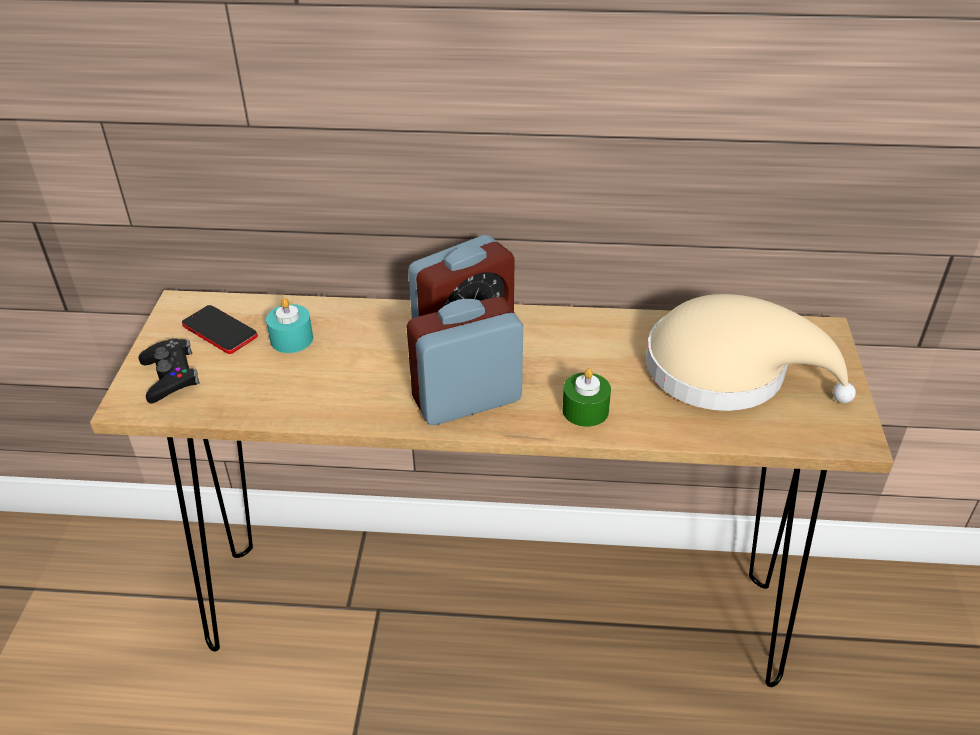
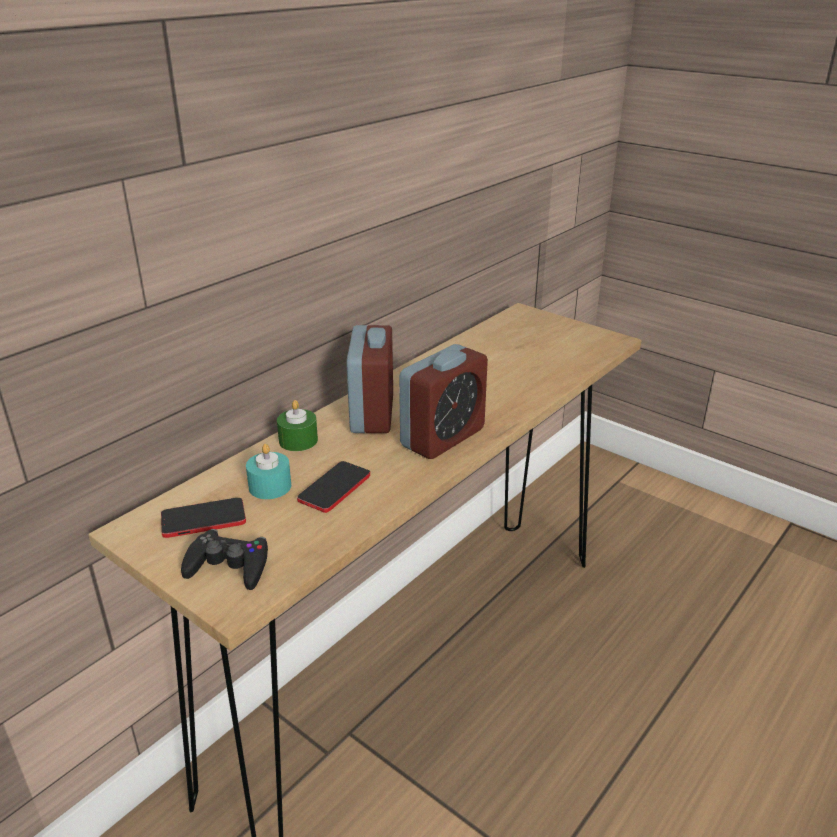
camera: 55 degrees left, 10 degrees down
(320, 375) = (334, 488): none -> phone
(467, 399) = (443, 437): alarm clock -> alarm clock turned 150 degrees counterclockwise
(585, 410) = (504, 402): green candle -> green candle (298, 440)
(728, 371) = (523, 348): beige hat -> none

